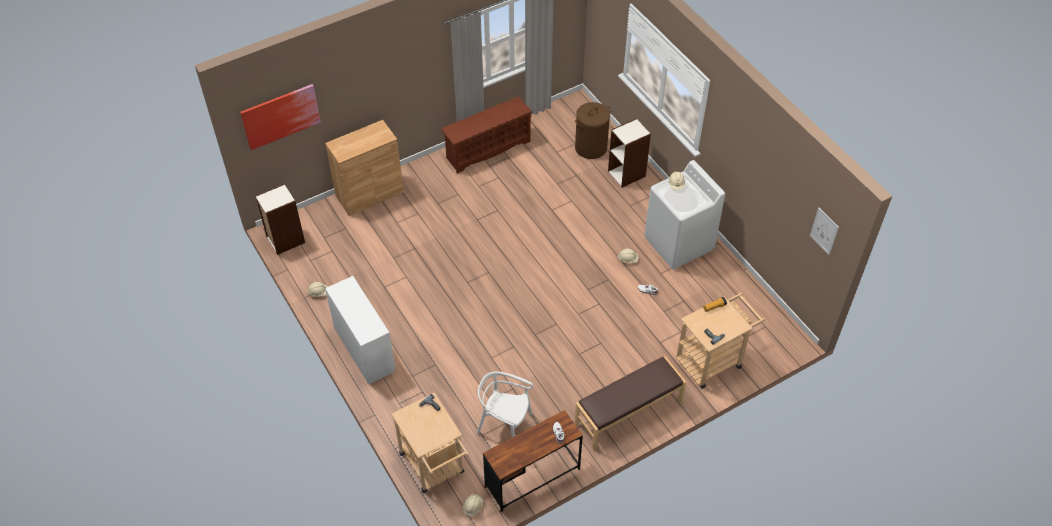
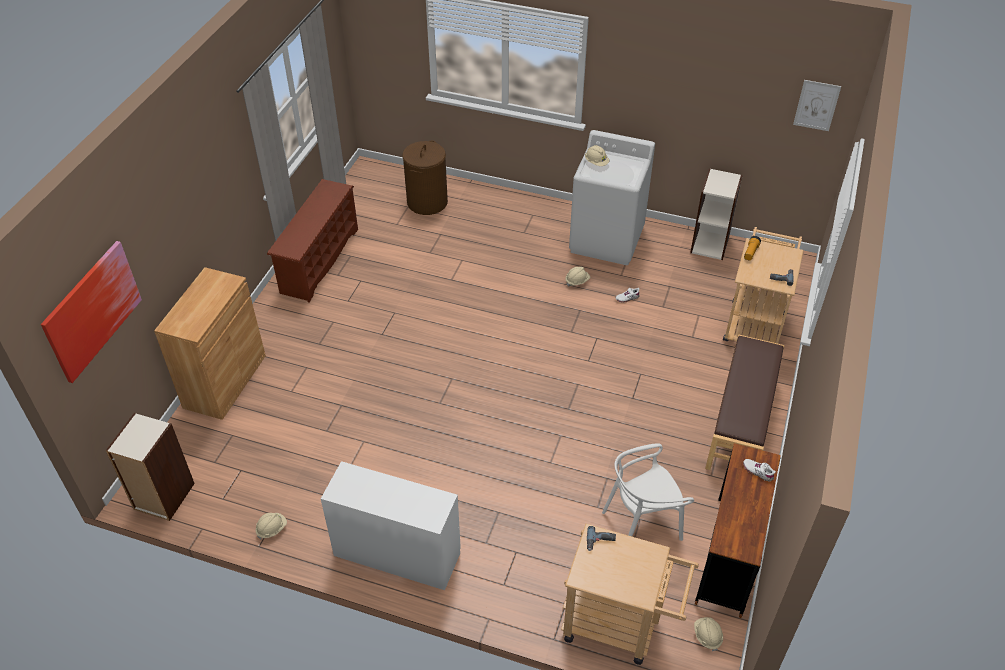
camera: 40 degrees left, 5 degrees down
(627, 174) = (489, 206): bookcase -> bookcase (710, 244)

